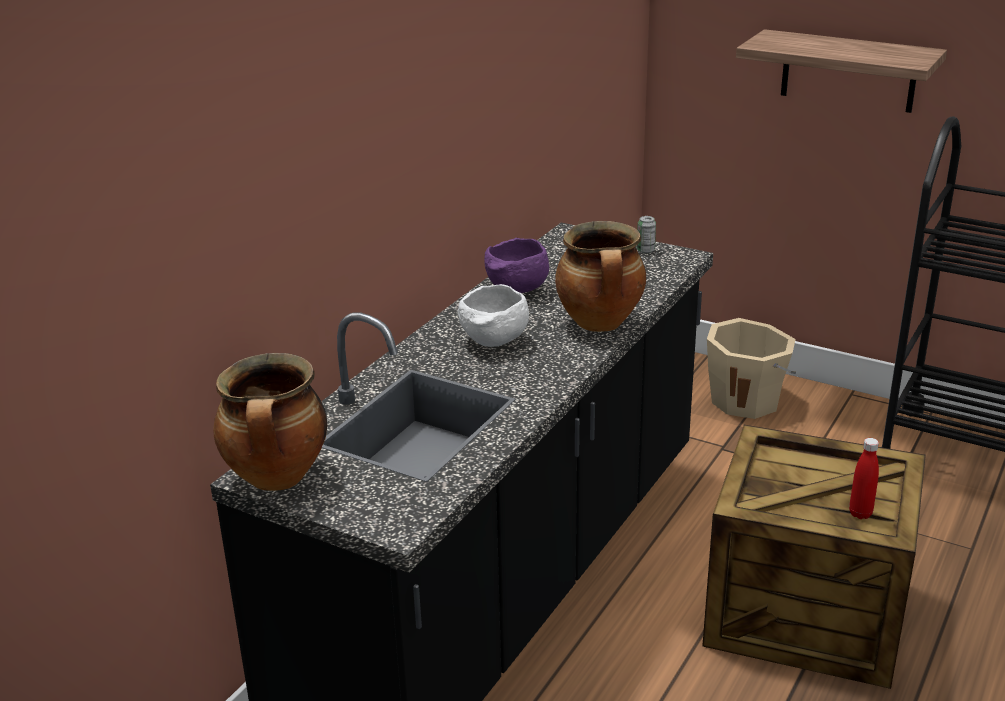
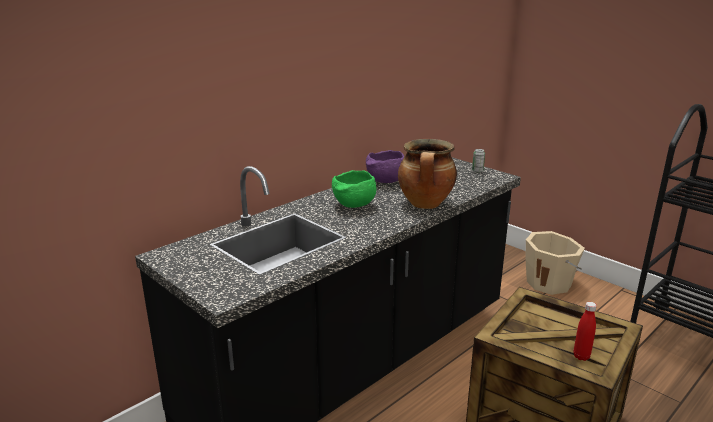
camera: 15 degrees right, 5 degrees down
(278, 478) = (174, 259): cooking pot -> none
(494, 342) = (353, 206): white bowl -> green bowl
(848, 71) = (634, 77): shelf -> none

